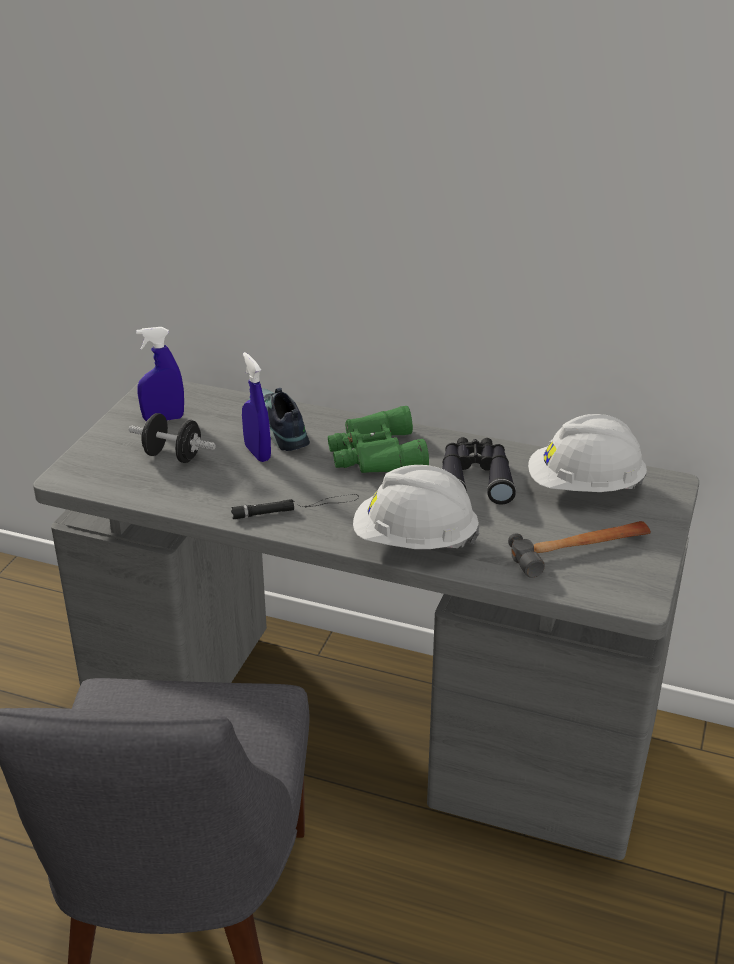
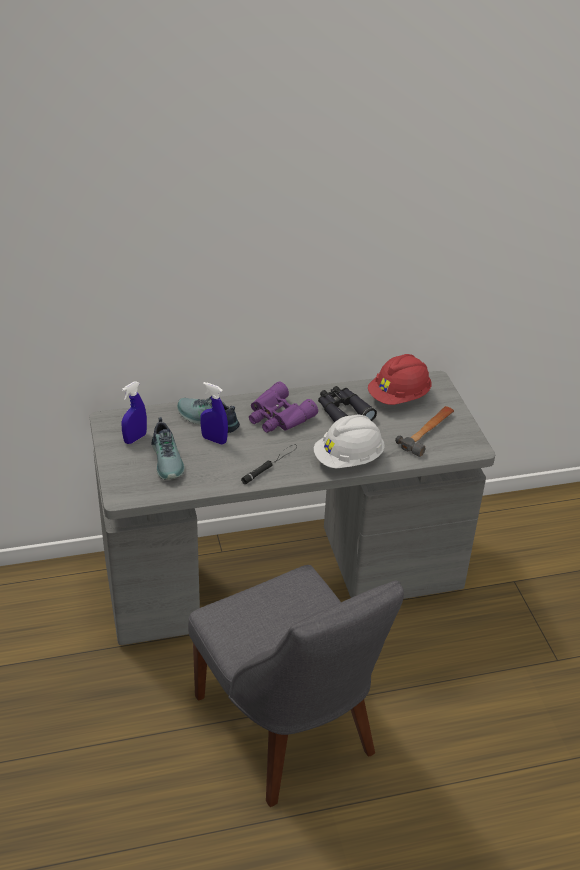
camera: 35 degrees left, 5 degrees up
(173, 456) = (168, 460): black dumbbell -> shoe
(374, 454) = (278, 417): green binoculars -> purple binoculars
(584, 488) = (399, 397): white hard hat -> red hard hat

